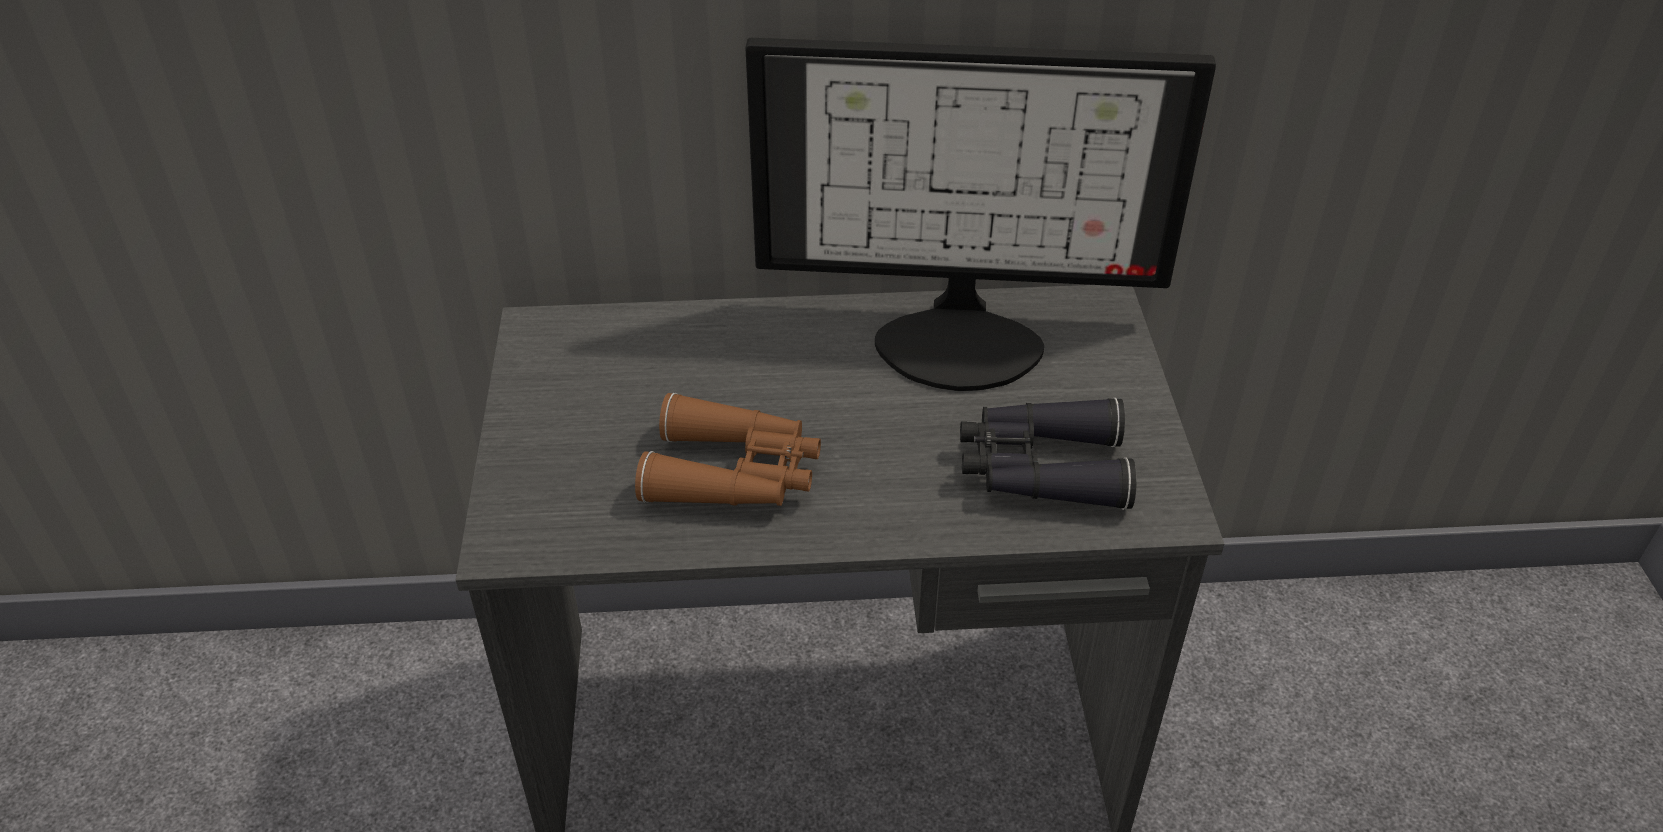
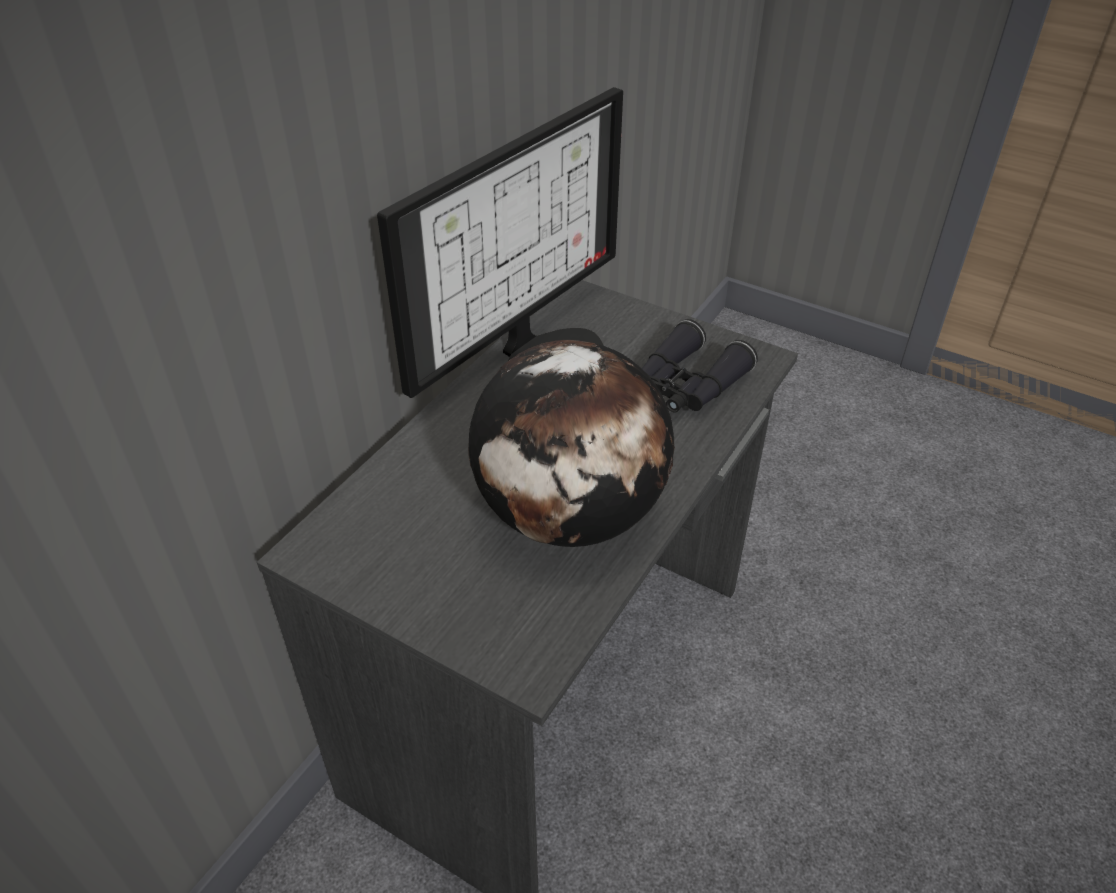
camera: 55 degrees left, 0 degrees up
(735, 474) = (571, 515): brown binoculars -> globe

